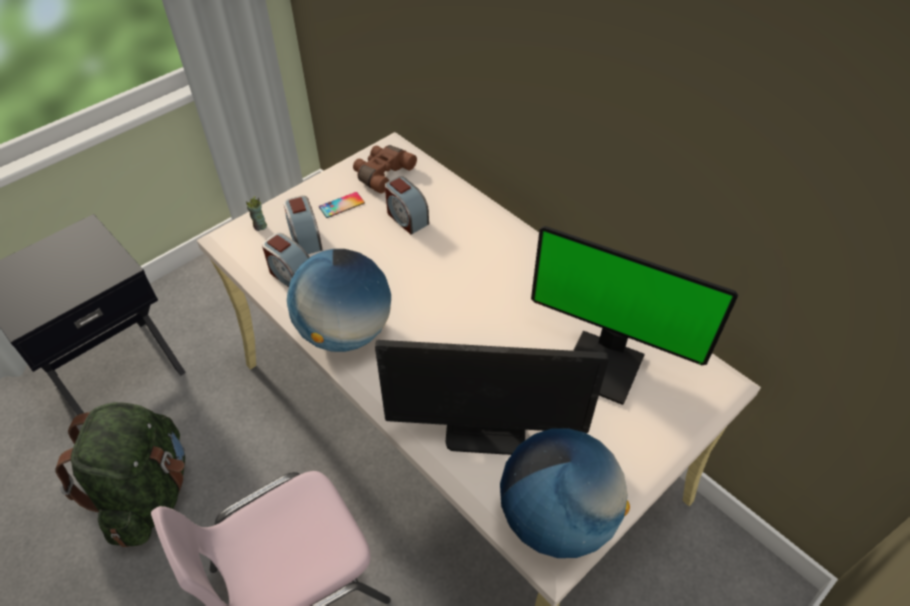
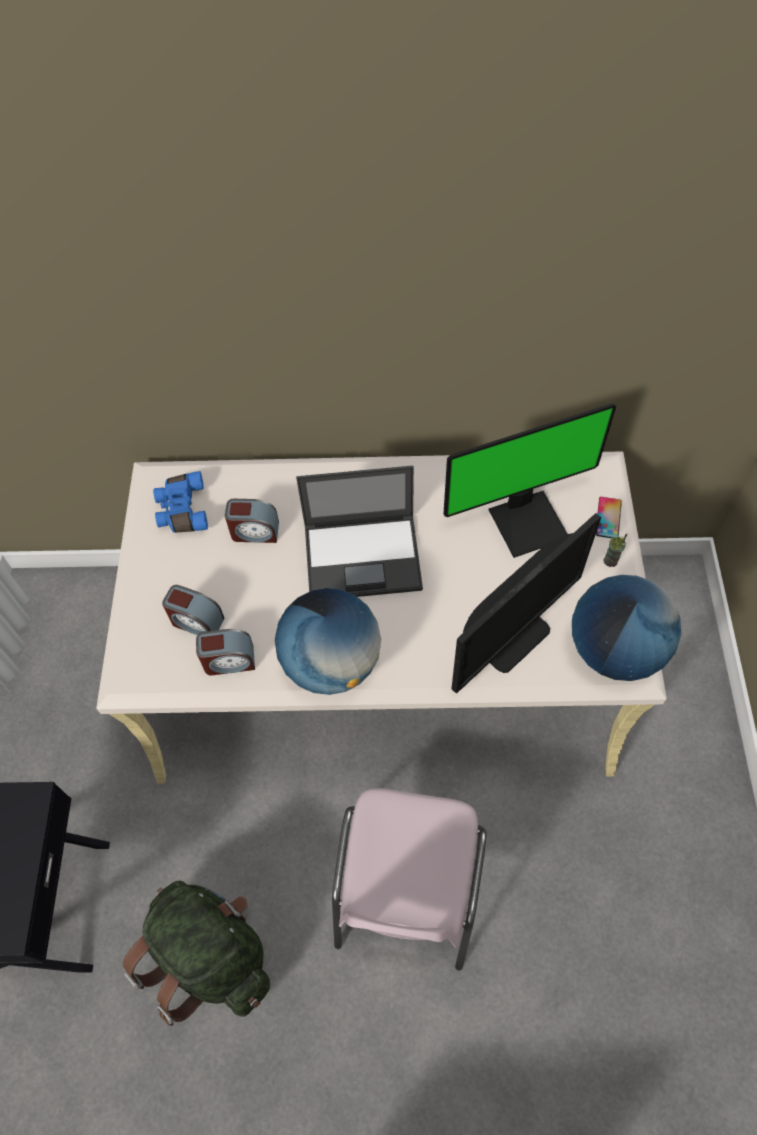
camera: 45 degrees left, 10 degrees up
(260, 226) = (142, 646): cup -> cup (611, 561)
(341, 205) = (186, 567): phone -> phone (608, 518)
(382, 173) = (181, 510): brown binoculars -> blue binoculars
(454, 288) = (364, 557): none -> laptop

